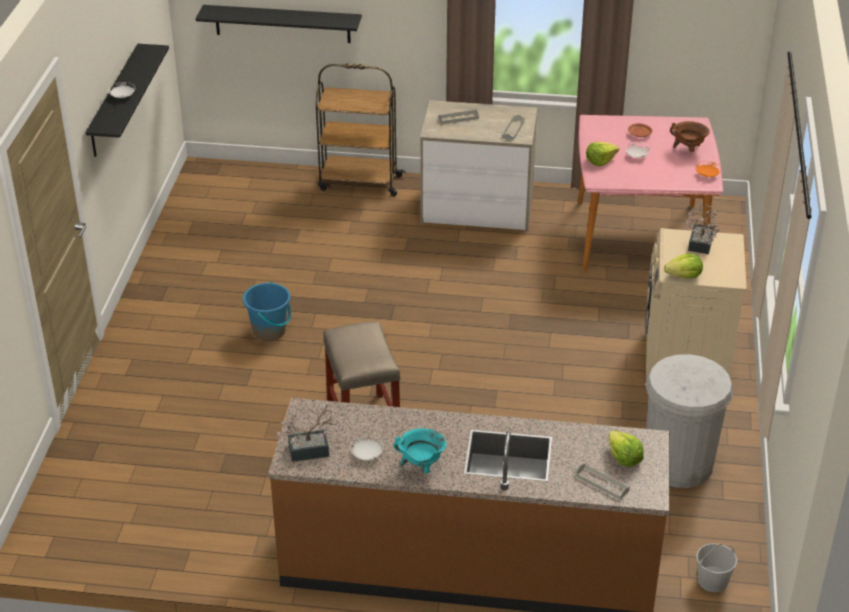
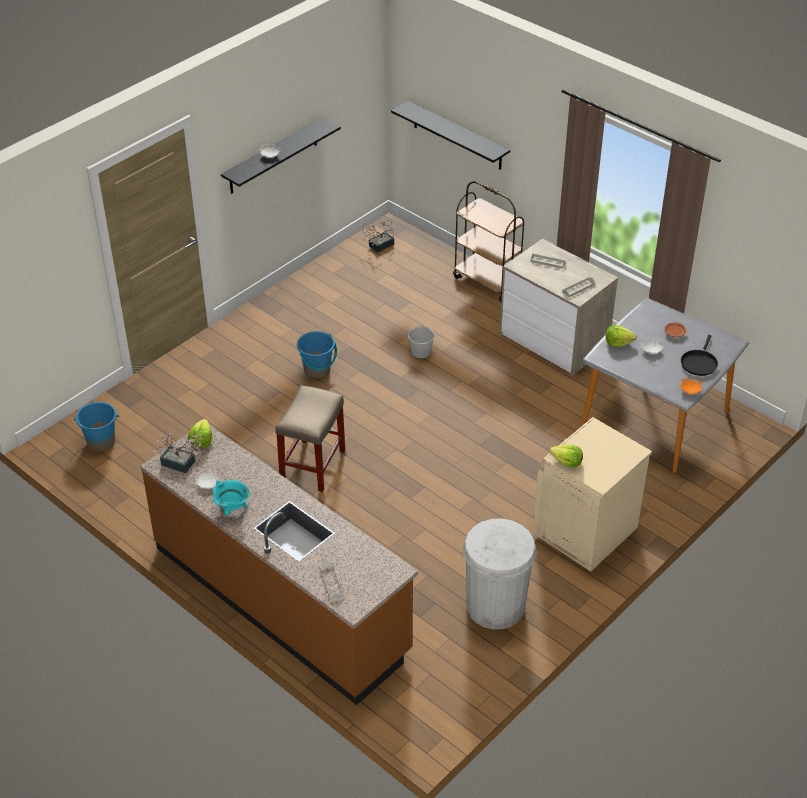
camera: 35 degrees right, 5 degrees up
(95, 510) = (101, 441): none -> blue bucket
(623, 458) = (365, 572): lettuce -> lettuce (201, 440)
(639, 237) = (654, 419): pink dining table -> grey dining table
(688, 150) = (699, 363): brown cooking pot -> black frying pan
(699, 246) = (606, 444): potted plant -> potted plant (378, 246)
(713, 580) = (429, 701): white bucket -> white bucket (421, 351)

